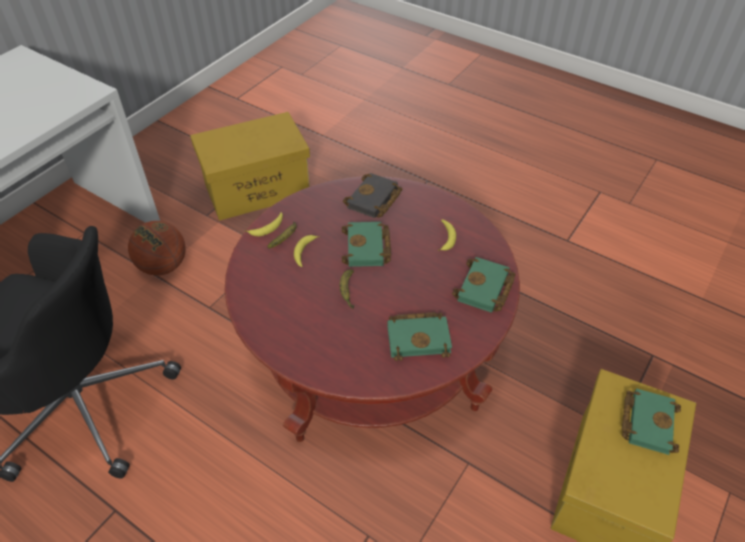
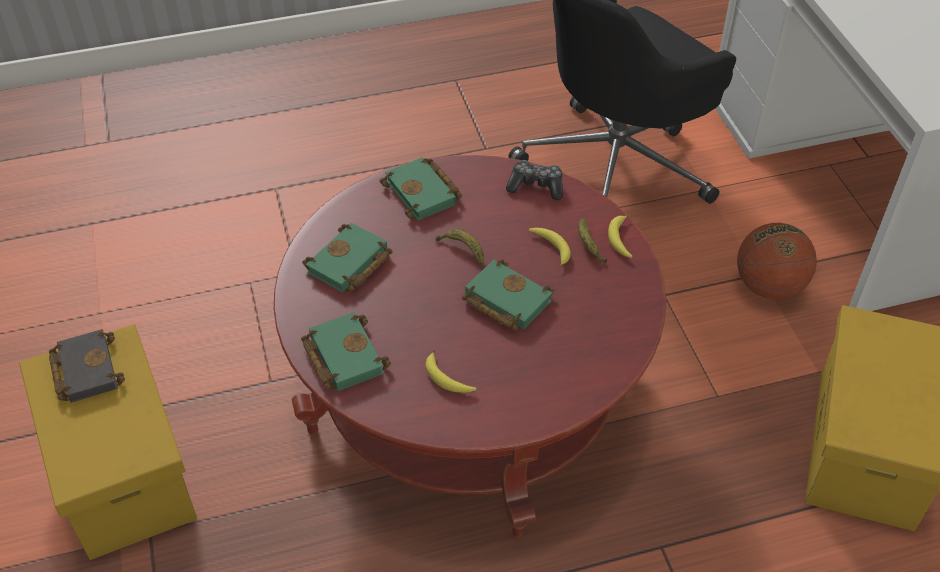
camera: 130 degrees right, 0 degrees up
(252, 291) = (536, 186): none -> game controller
(374, 200) = (578, 355): black book -> black book (84, 369)
(646, 421) = (97, 441): green book -> green book (424, 193)

